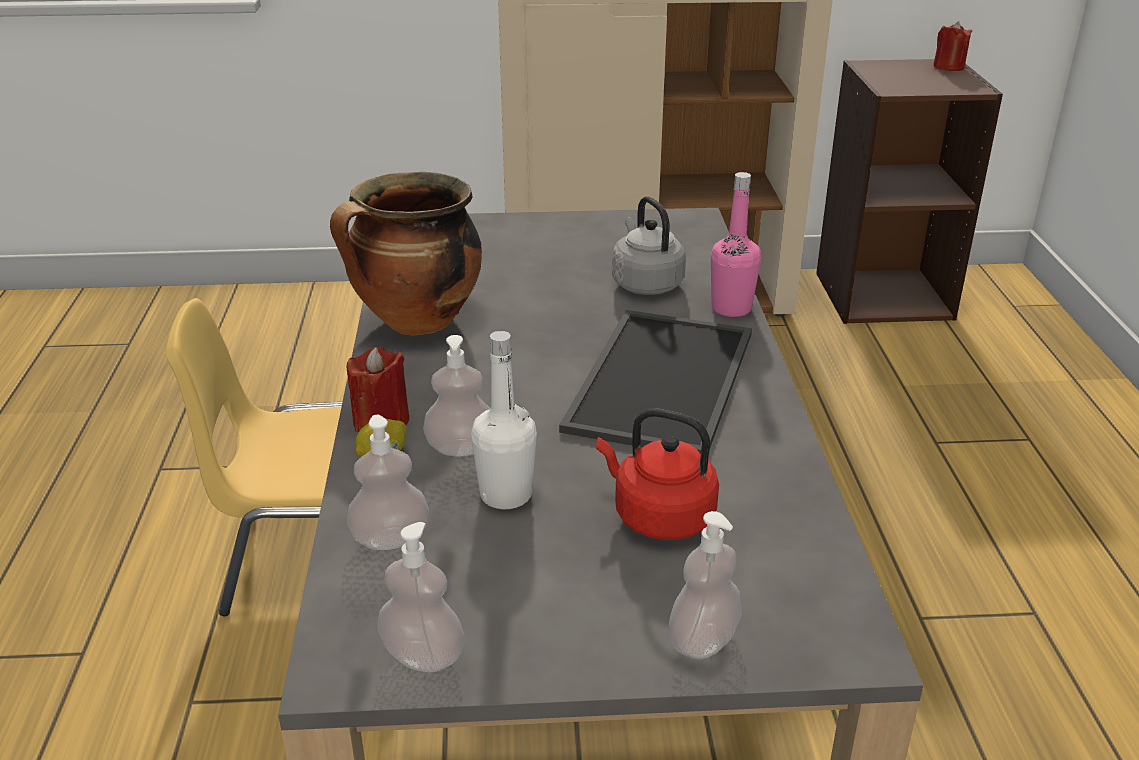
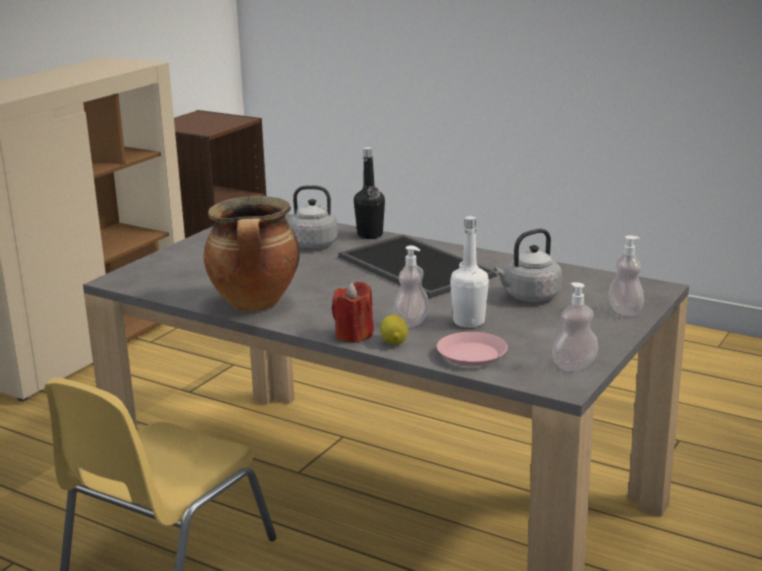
camera: 55 degrees left, 10 degrees down
(390, 539) = (472, 355): soap dispenser -> pink plate
(658, 517) = (529, 297): red kettle -> grey kettle
(731, 308) = (370, 235): pink bottle -> black bottle
(948, 67) = (205, 114): red candle -> none

